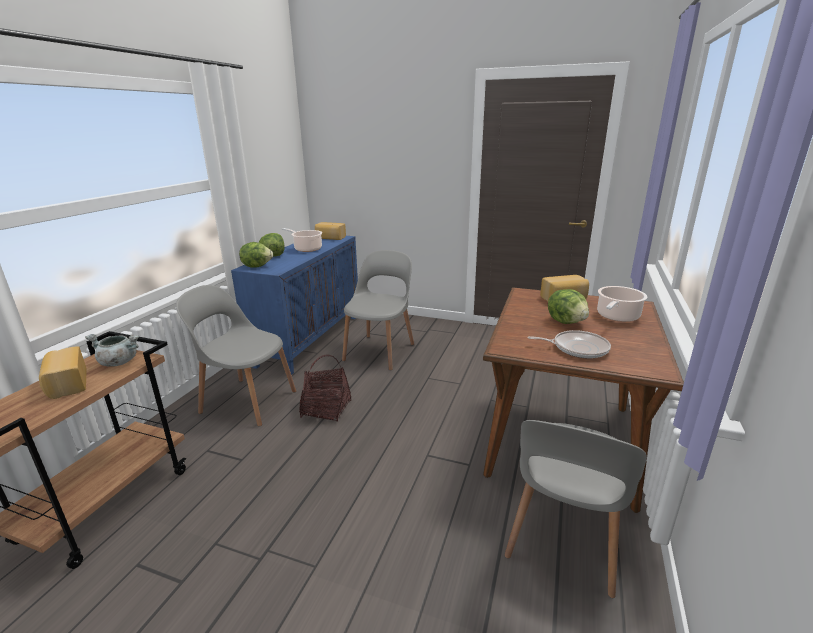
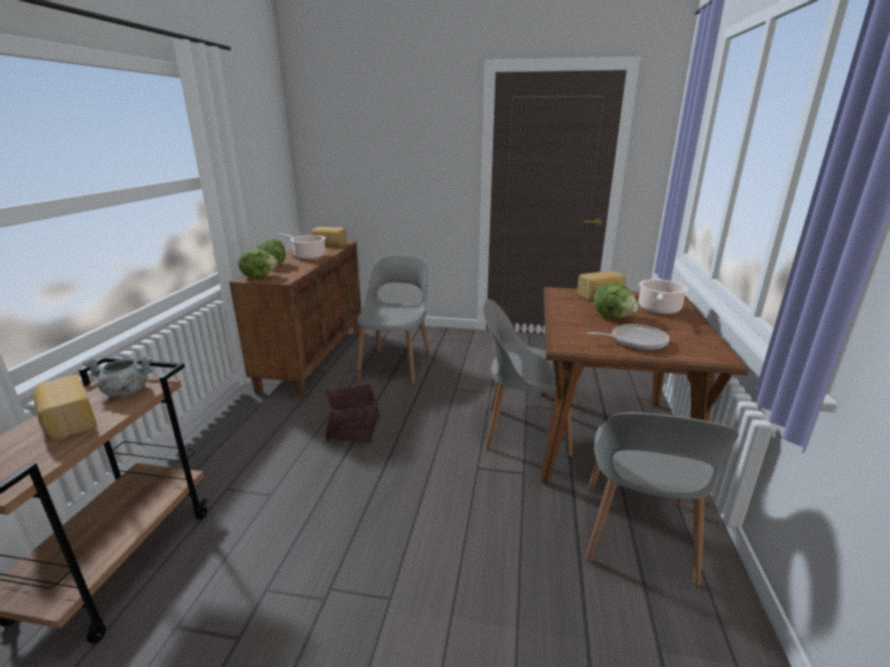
camera: 10 degrees left, 0 degrees up
(247, 401) = (259, 430): grey chair -> grey chair (524, 430)
(310, 339) = (313, 358): blue cabinet -> brown cabinet

